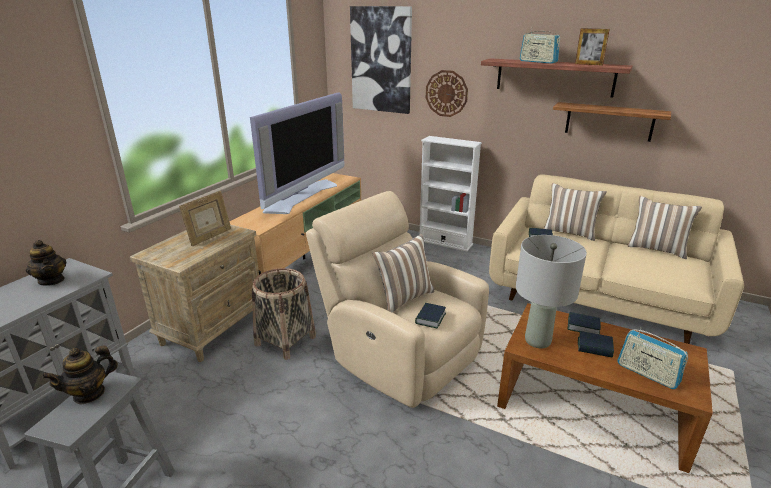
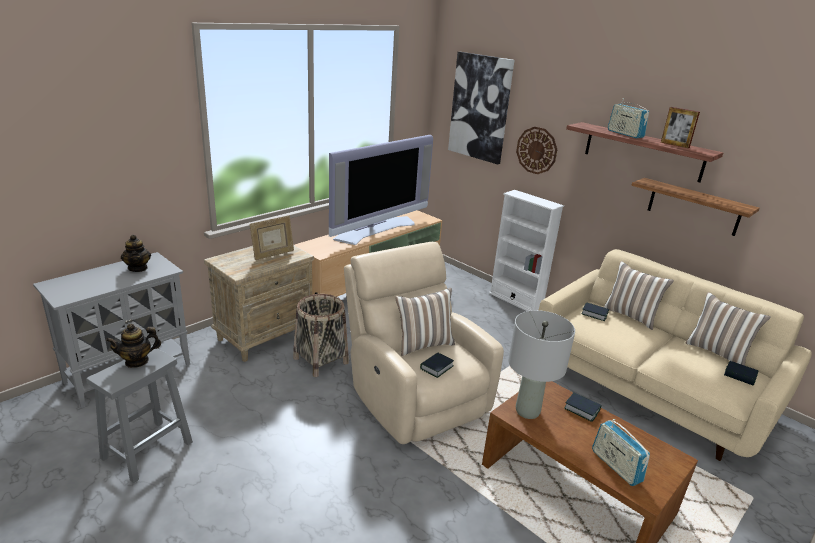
camera: 15 degrees right, 0 degrees up
(594, 347) = (579, 430): book -> book (740, 376)

